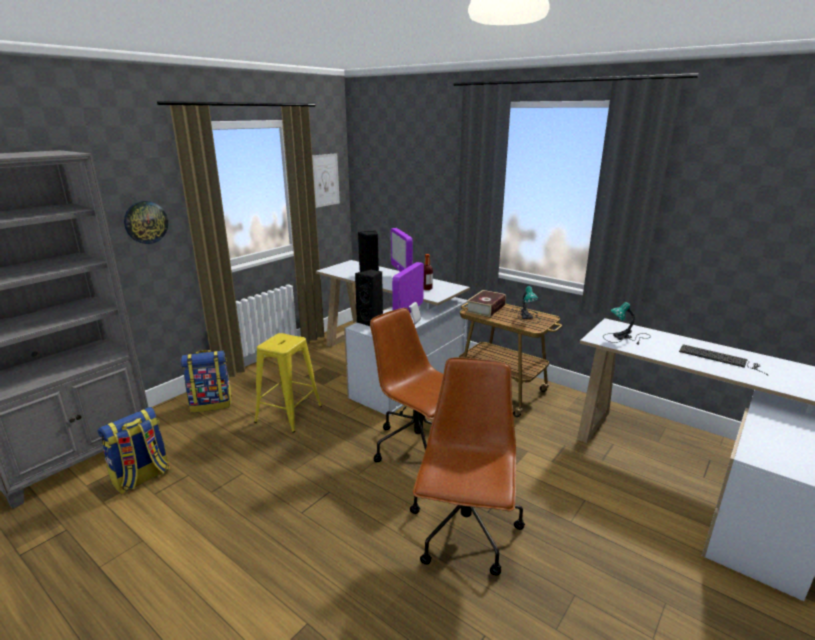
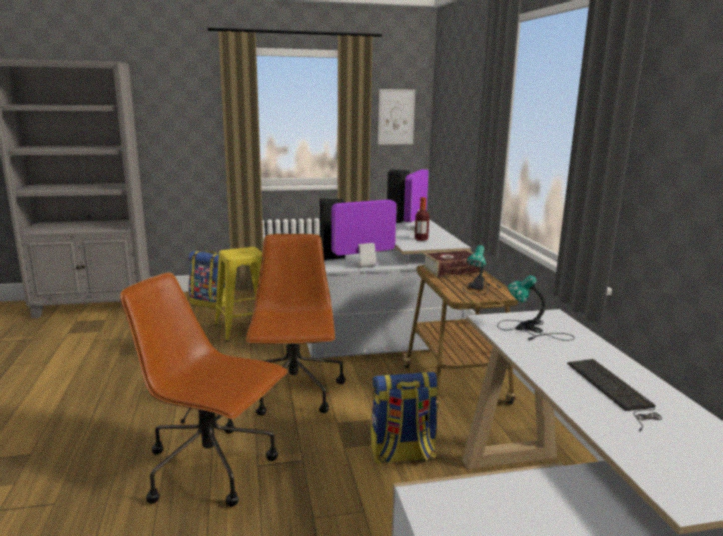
camera: 40 degrees right, 5 degrees down
(141, 478) = (103, 329): backpack -> backpack (402, 455)
(146, 222) = (191, 130): wall clock -> none
(465, 533) = (212, 468): brown office chair -> brown office chair turned 120 degrees counterclockwise

